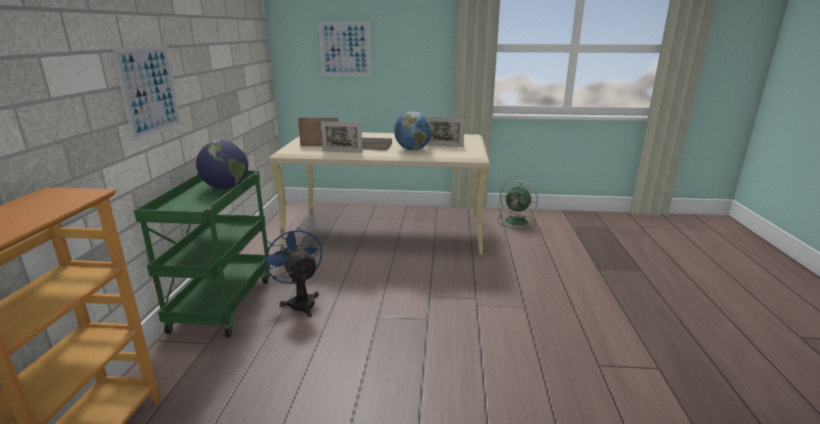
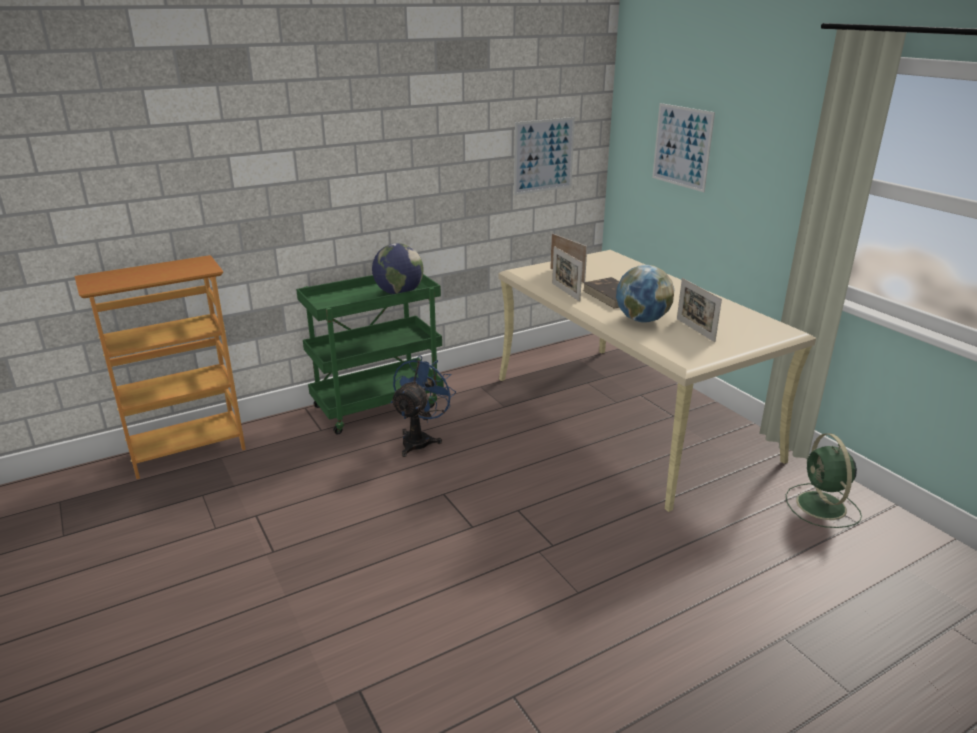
camera: 55 degrees right, 5 degrees up
(150, 90) = (350, 184): picture -> picture (544, 155)

